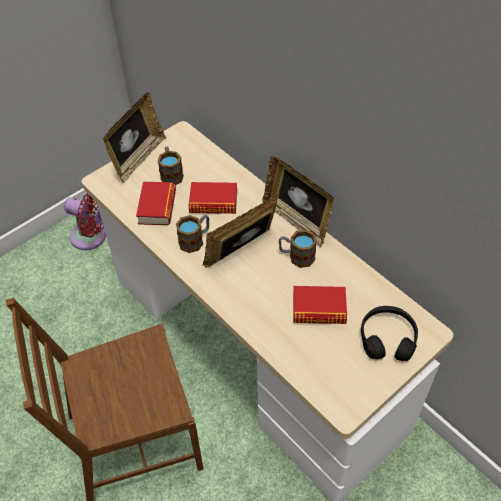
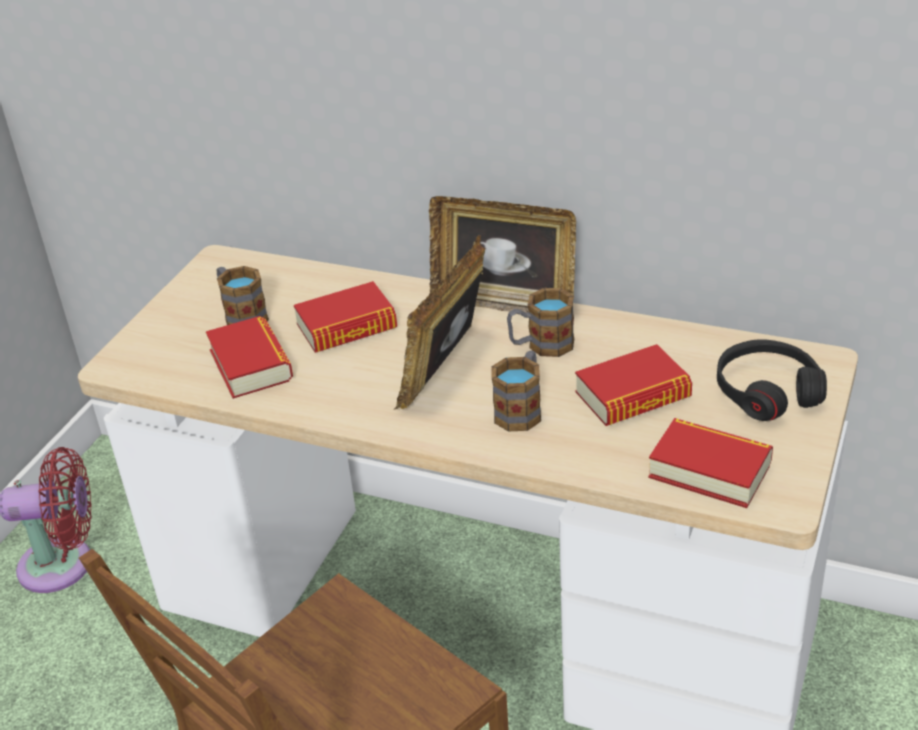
camera: 25 degrees left, 15 degrees down
(138, 158) = (164, 315): picture frame -> none
(195, 240) = (354, 383): mug -> mug (521, 409)
(323, 373) = (709, 470): none -> book

